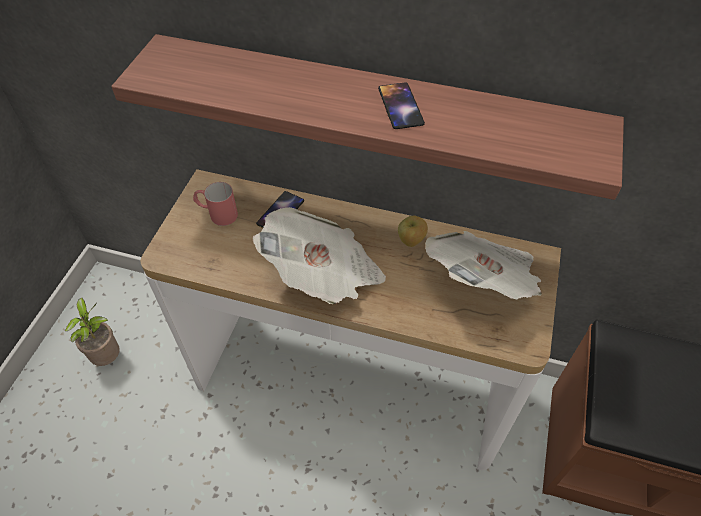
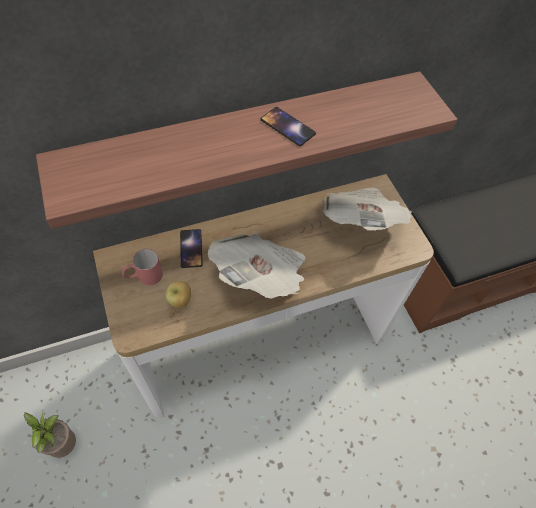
camera: 40 degrees left, 5 degrees up
(411, 241) = (297, 219): apple -> apple (180, 301)

